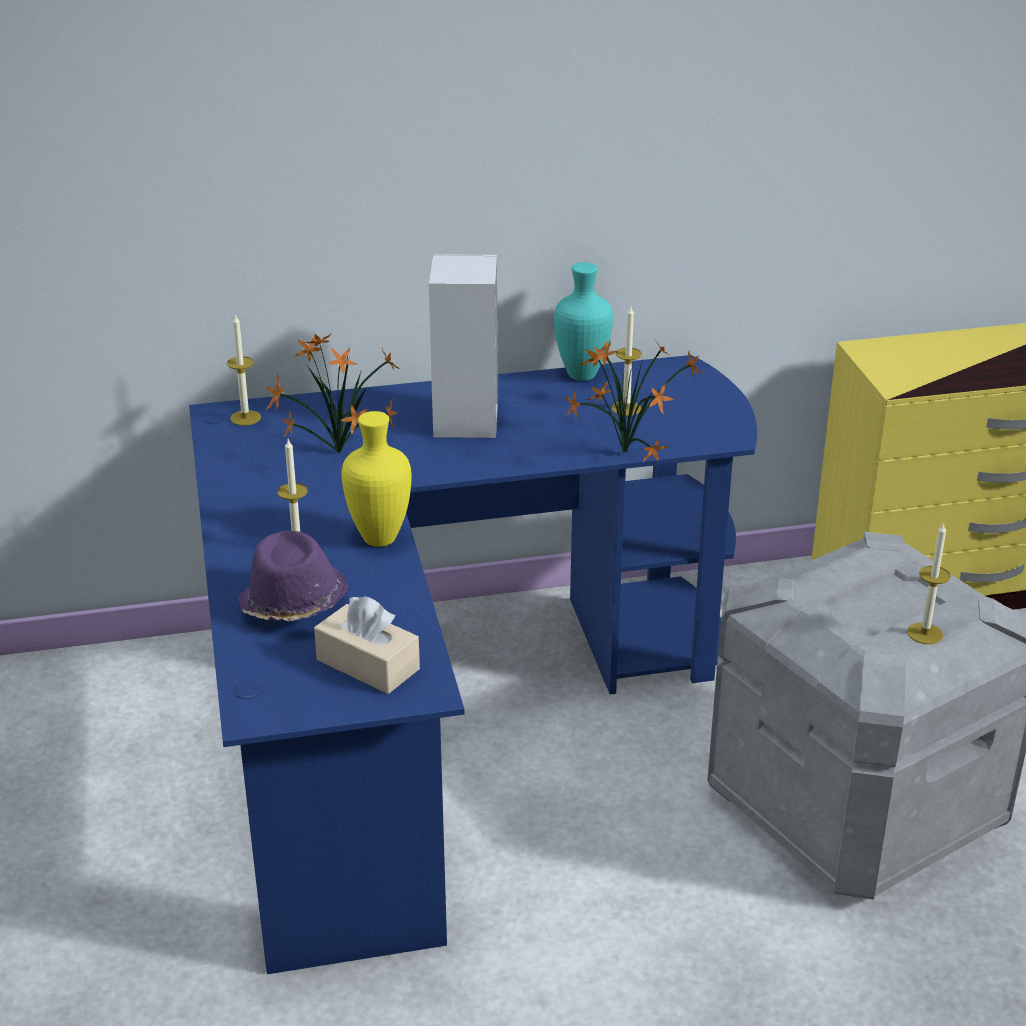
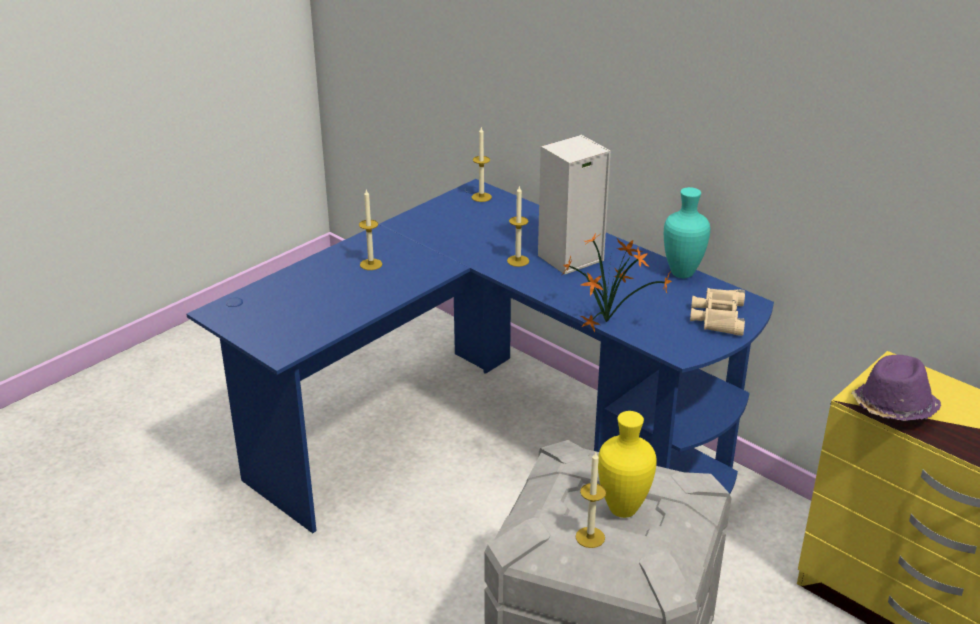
camera: 55 degrees right, 0 degrees up
(293, 604) = (321, 283): purple hat -> purple hat (893, 408)
(335, 453) = (480, 235): potted plant -> none
(368, 664) = (288, 326): beige tissue box -> none
(382, 539) = (411, 283): yellow vase -> yellow vase (624, 510)
(626, 408) = (664, 303): candle -> candle (518, 261)
(685, 392) = (717, 317): none -> beige binoculars

